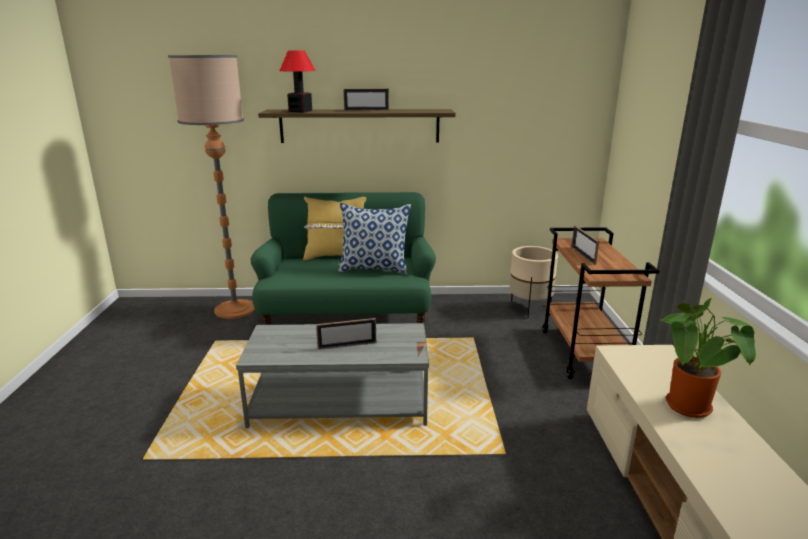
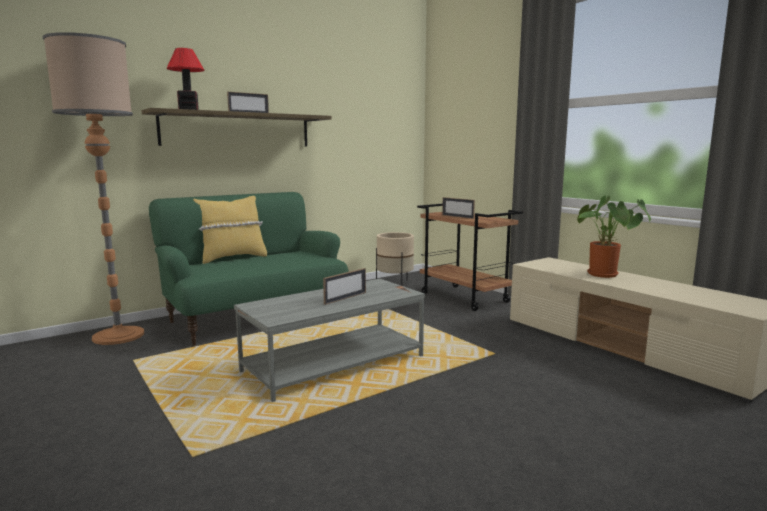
camera: 35 degrees left, 10 degrees down
(374, 269) = (285, 258): pillow -> none

